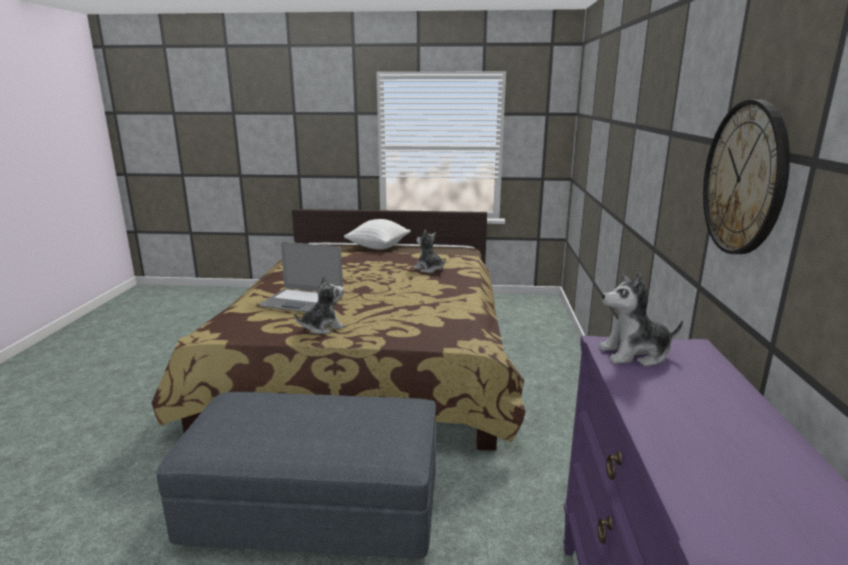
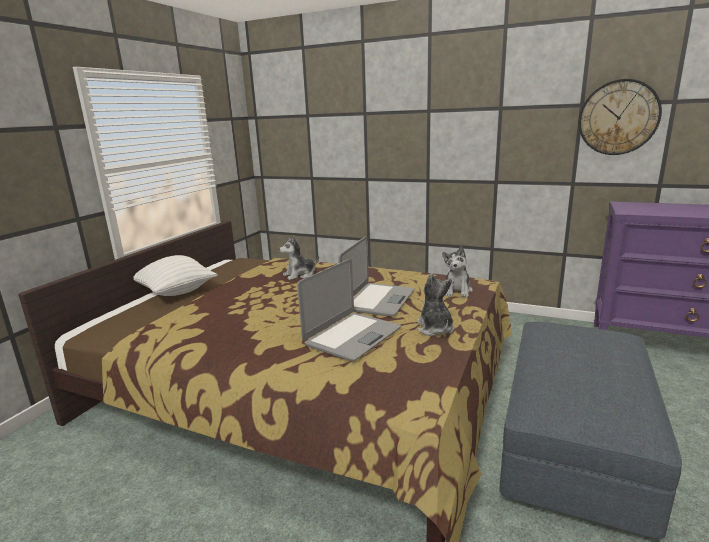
camera: 70 degrees left, 0 degrees up
(380, 301) = (378, 300): none -> laptop
(635, 354) = (638, 210): plush toy -> plush toy (457, 290)

